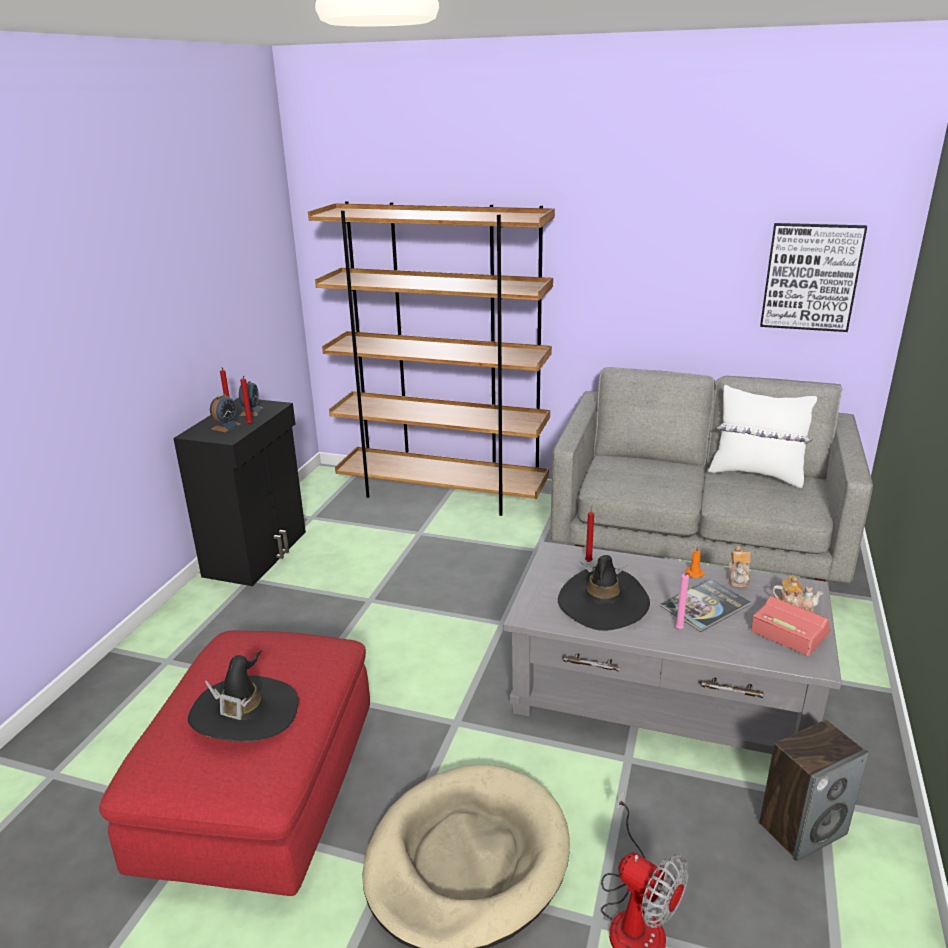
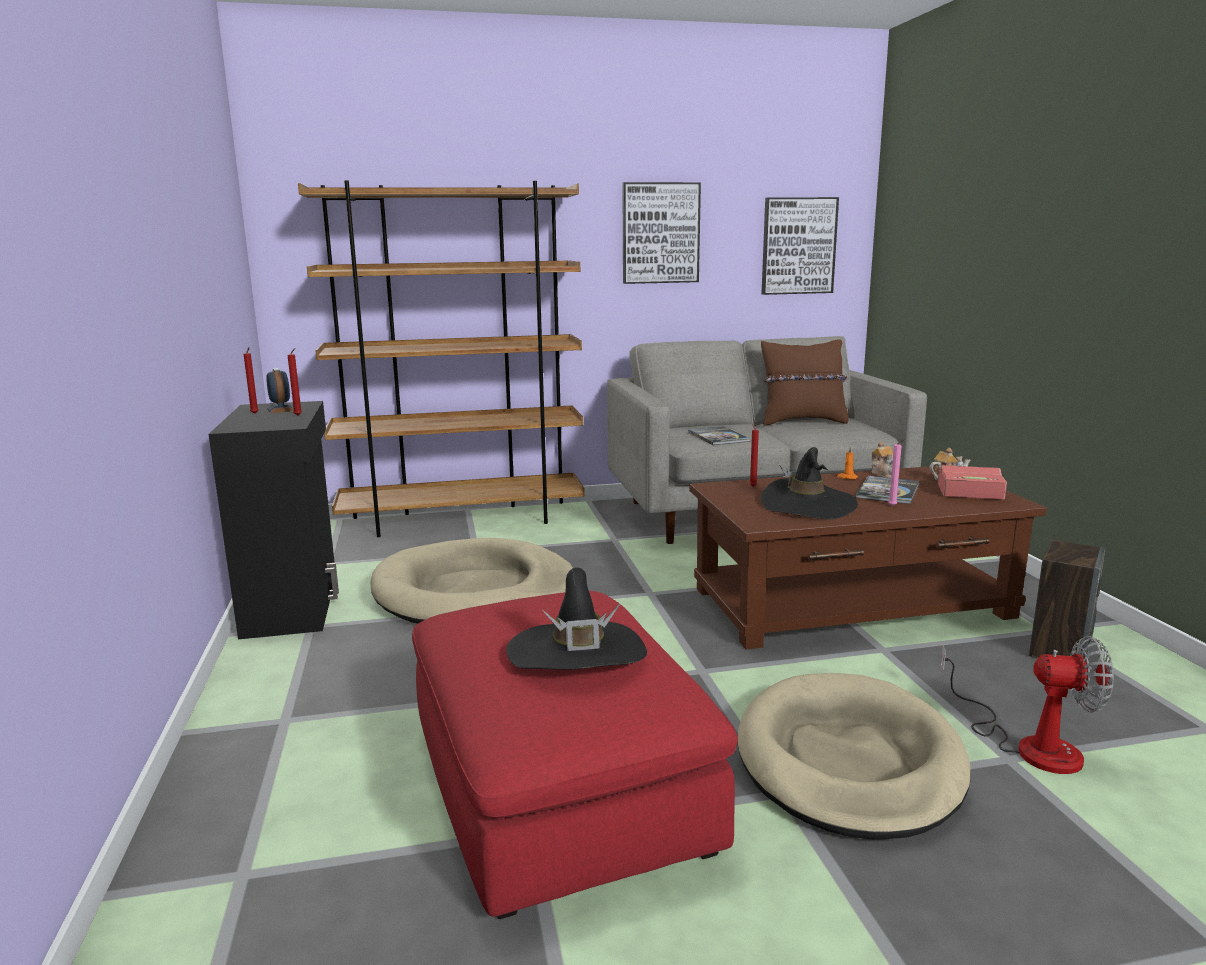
camera: 30 degrees left, 10 degrees down
(226, 426) = (268, 420): alarm clock -> none
(378, 579) = (475, 592): none -> beige dog bed
(640, 481) = (718, 437): none -> book
(650, 255) = (660, 233): none -> picture
(662, 694) = (851, 603): grey coffee table -> brown coffee table
(756, 474) = (802, 421): white pillow -> brown pillow

